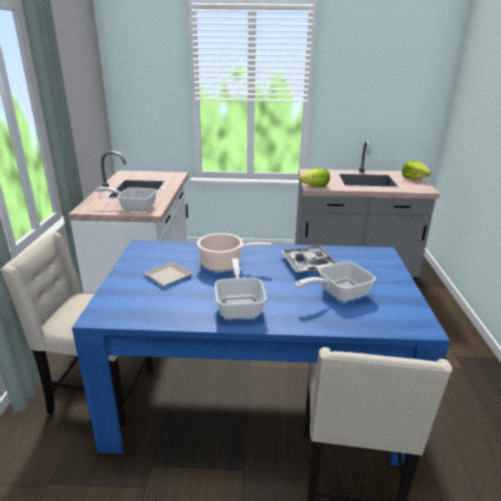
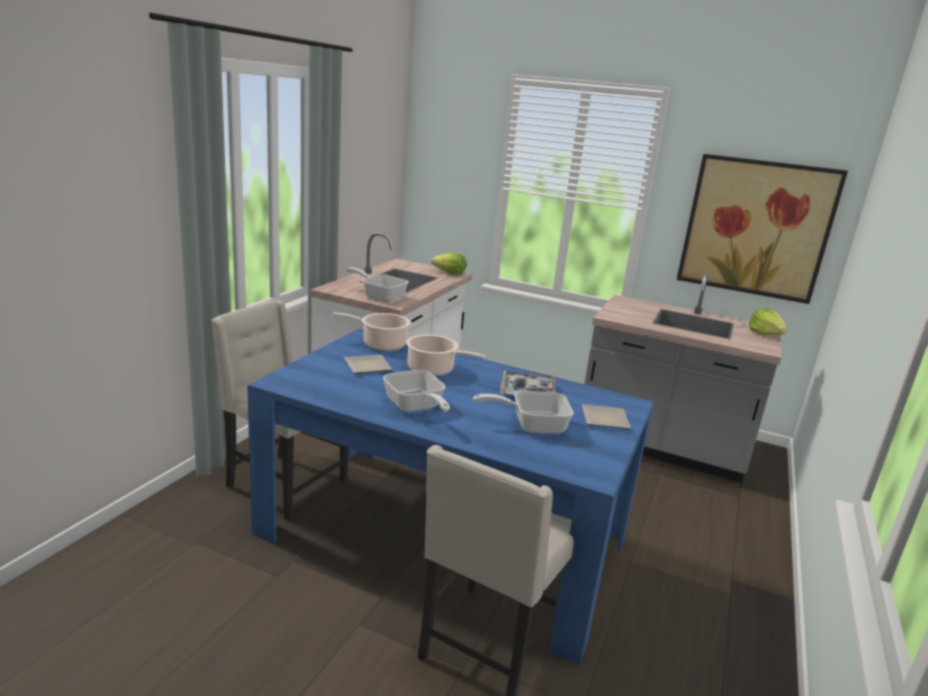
camera: 20 degrees right, 5 degrees down
(162, 251) = (381, 344): none -> cooking pot
(240, 305) = (415, 407): frying pan -> frying pan turned 135 degrees clockwise
(315, 186) = (612, 316): lettuce -> lettuce (449, 273)
(380, 271) = (606, 419): none -> plate
(389, 103) = (756, 228): none -> picture

